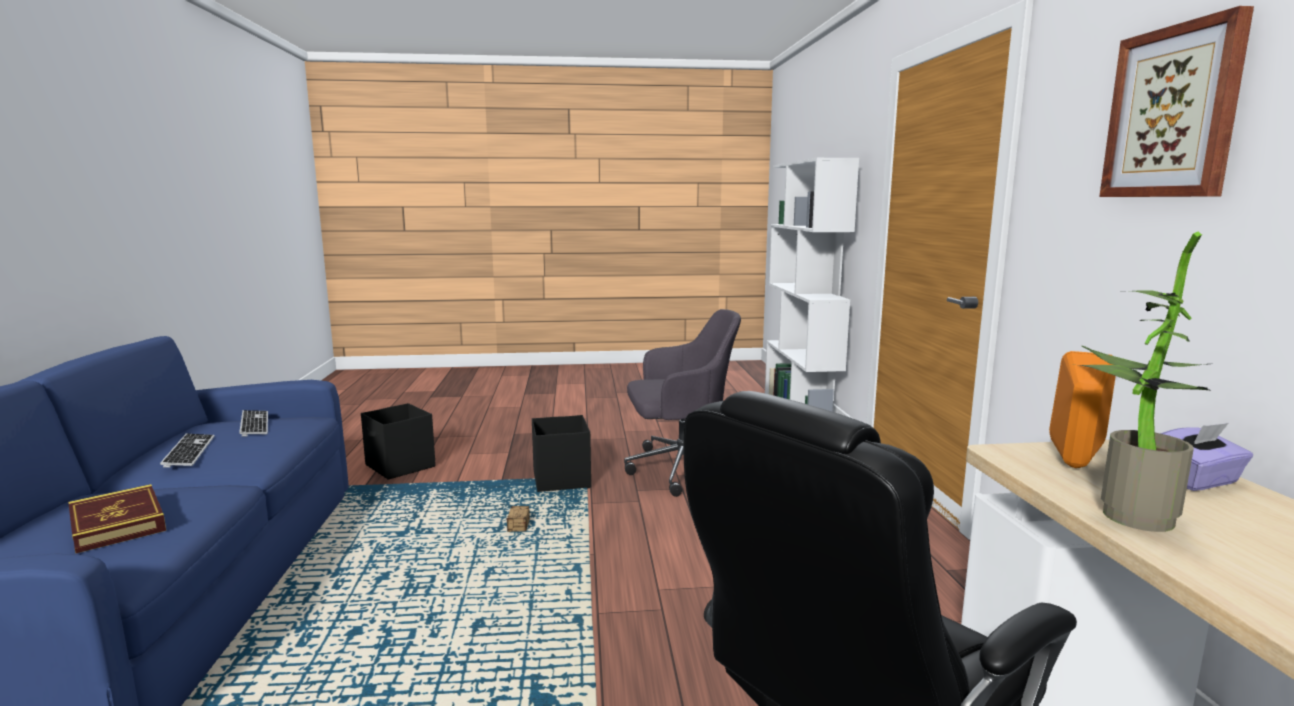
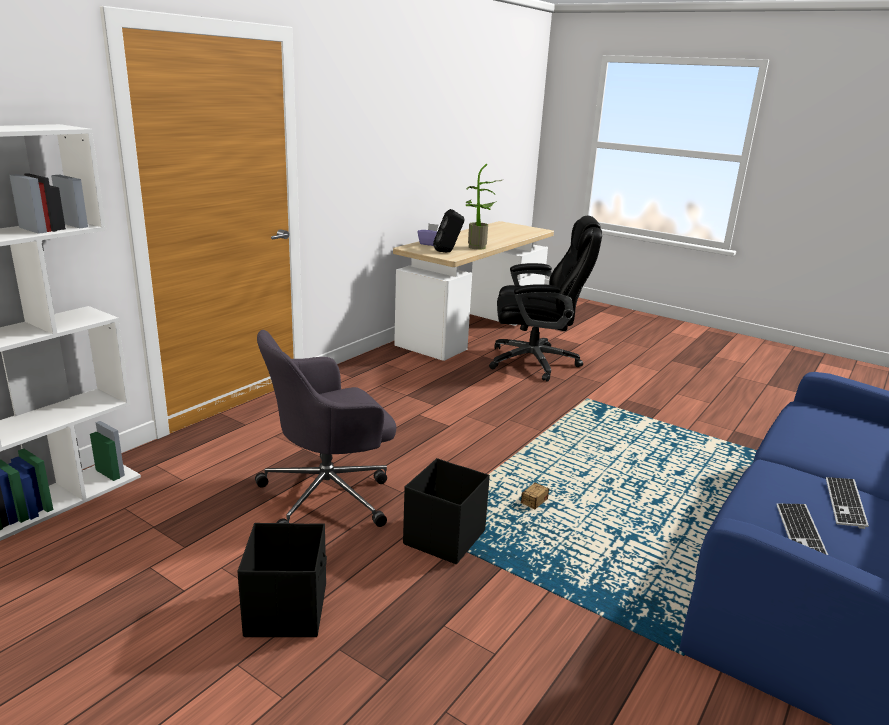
camera: 140 degrees left, 10 degrees up
(117, 523) = (835, 434): book -> none
(400, 466) = (601, 671): black storage box -> black storage box (287, 609)
(680, 469) = (329, 495): grey office chair -> grey office chair turned 60 degrees counterclockwise
(1074, 467) = (448, 252): orange speaker -> black speaker
(1173, 113) = (375, 116): picture -> none

